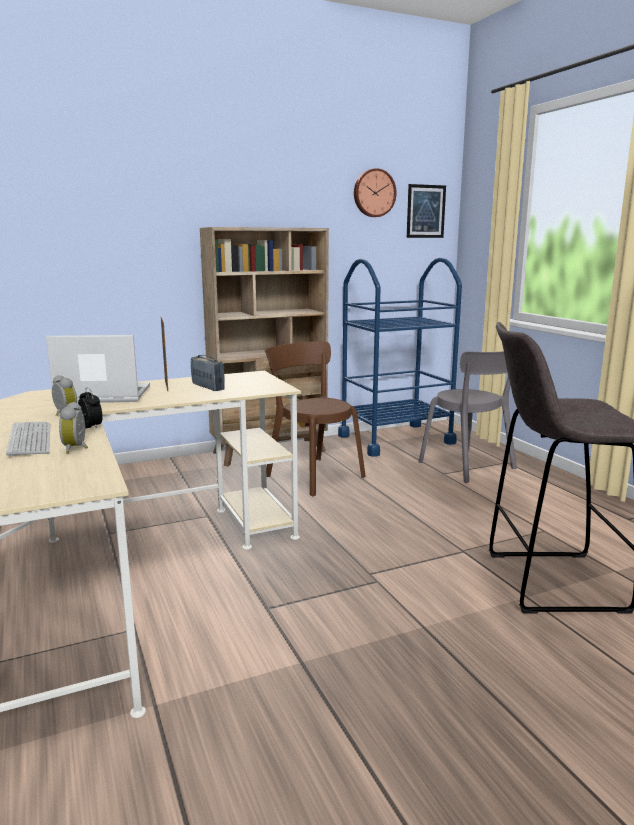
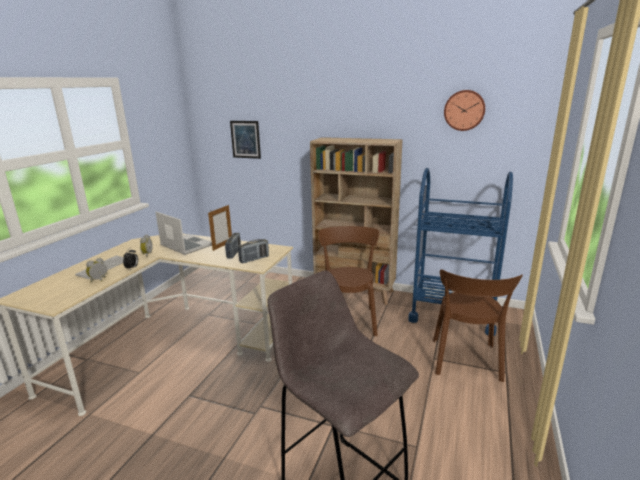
camera: 45 degrees right, 5 degrees up
(254, 385) = (254, 259): none -> radio
(426, 211) = (521, 125): picture -> picture (245, 139)
(470, 466) = (466, 362): grey chair -> brown chair

